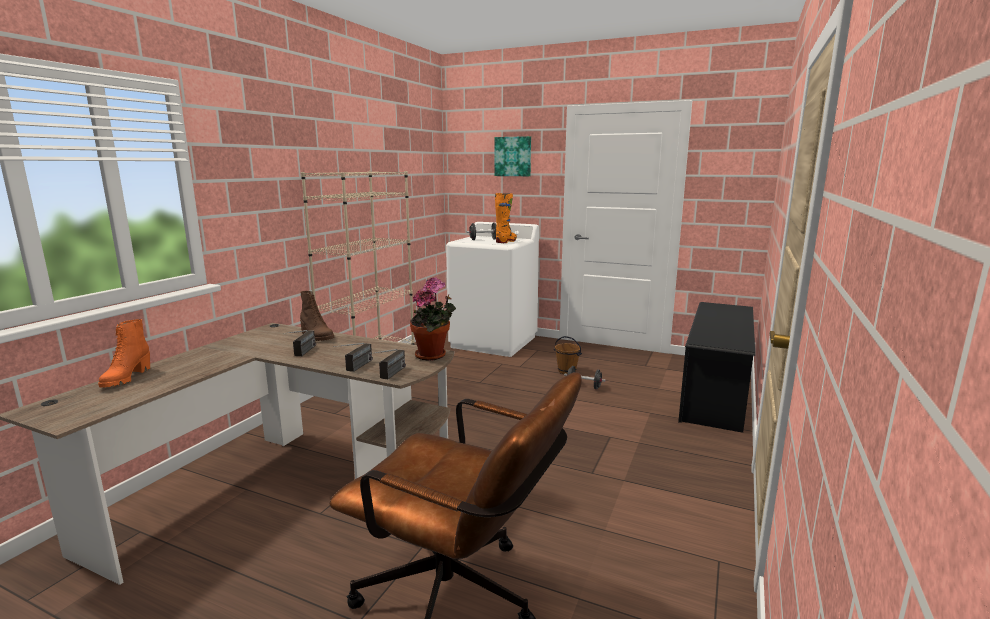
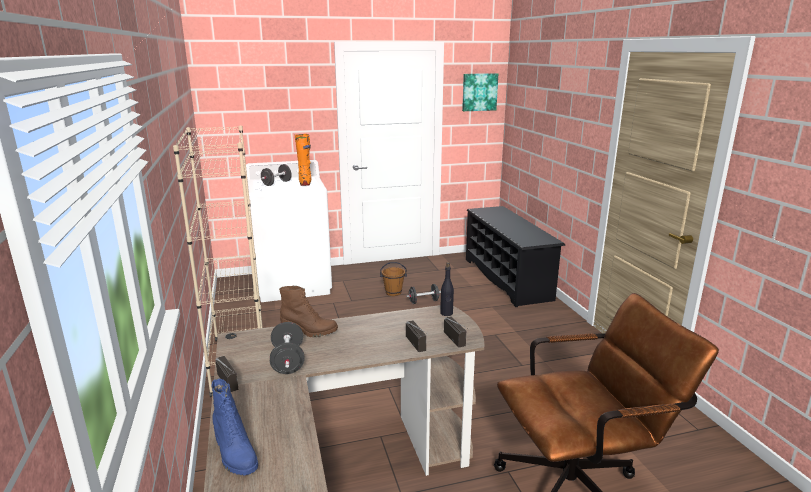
camera: 40 degrees left, 5 degrees up
(126, 378) = (234, 455): orange boot -> blue boot
(264, 347) = (288, 361): none -> black dumbbell
(302, 353) = (341, 353): radio -> radio (232, 386)
(433, 355) = (446, 313): potted plant -> black bottle
(513, 156) = (280, 92): picture -> picture (479, 92)

